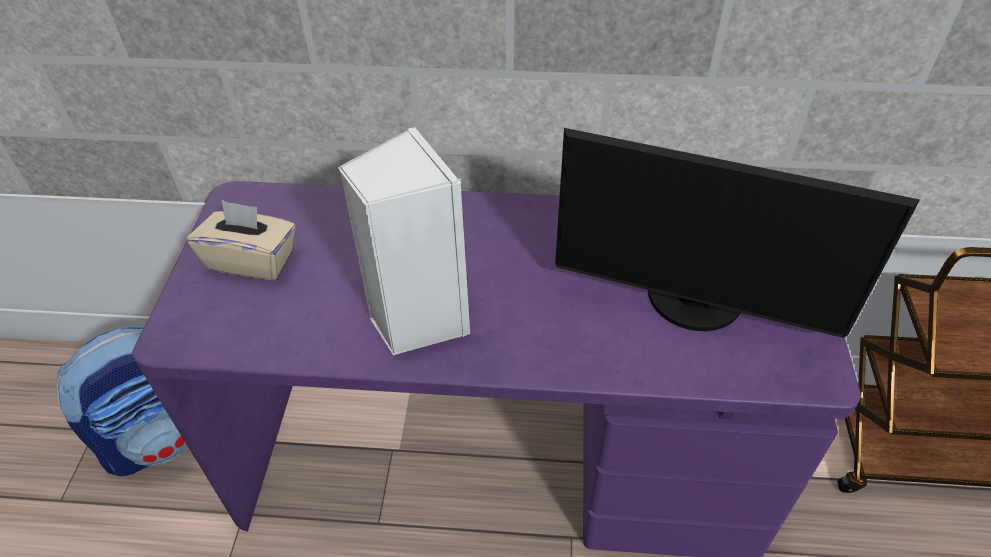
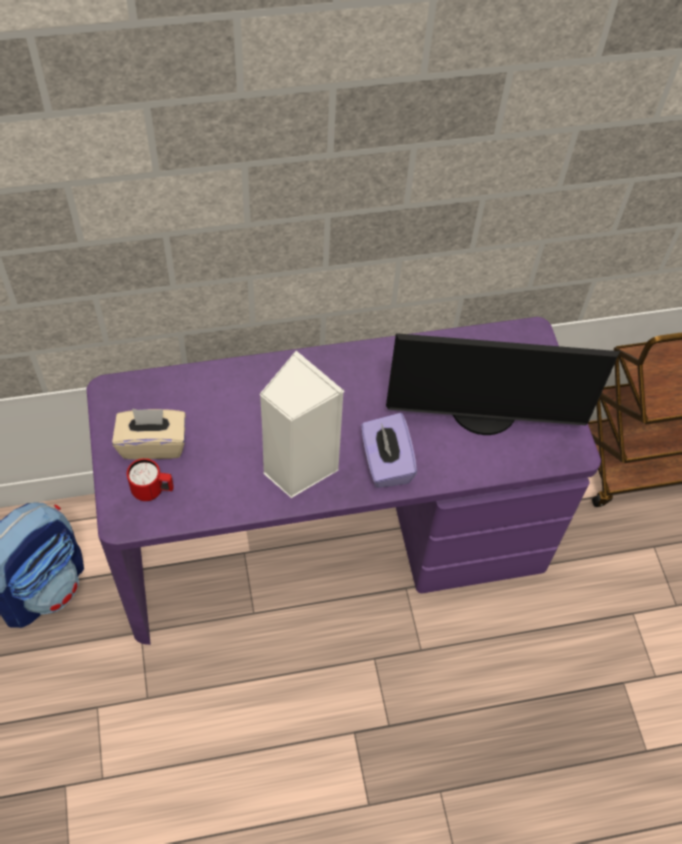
camera: 20 degrees left, 10 degrees up
(224, 312) = (153, 491): none -> red mug
(538, 338) = (386, 463): none -> purple tissue box

